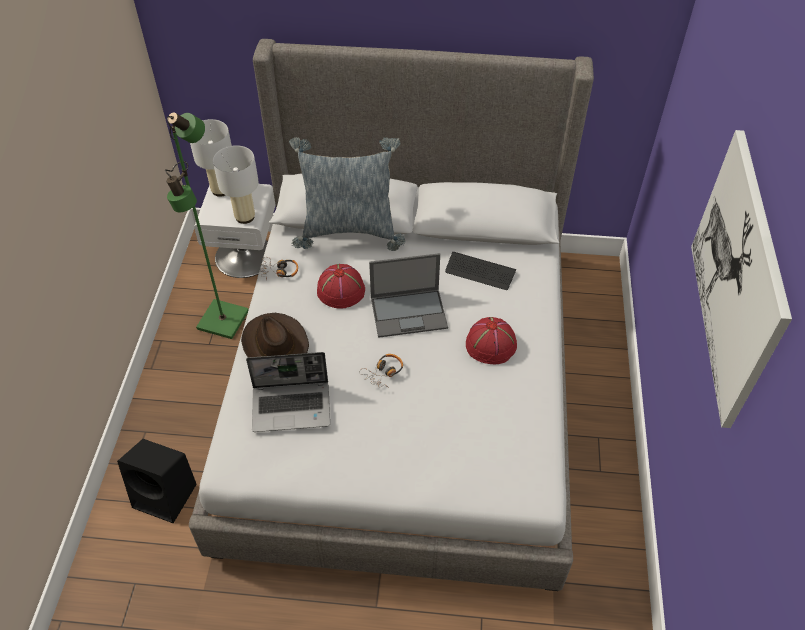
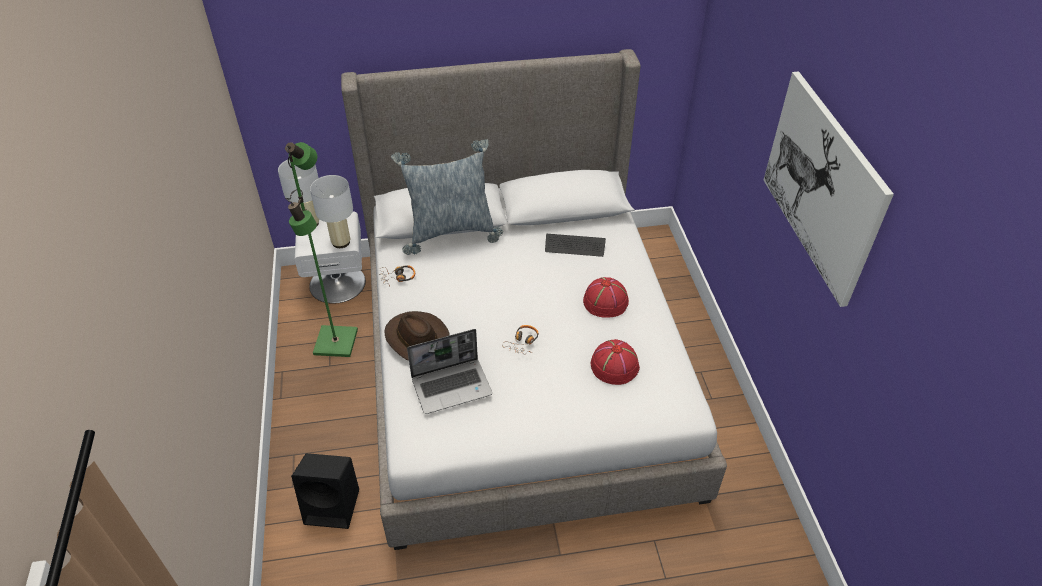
camera: 15 degrees left, 5 degrees down
(341, 289) = (459, 282): red hat -> red hat (614, 365)
(409, 312) = (527, 289): laptop -> none

